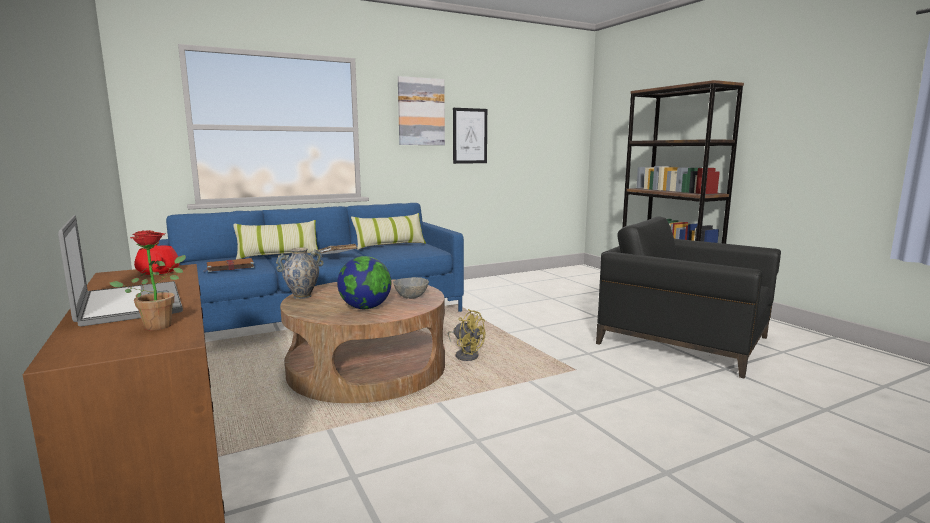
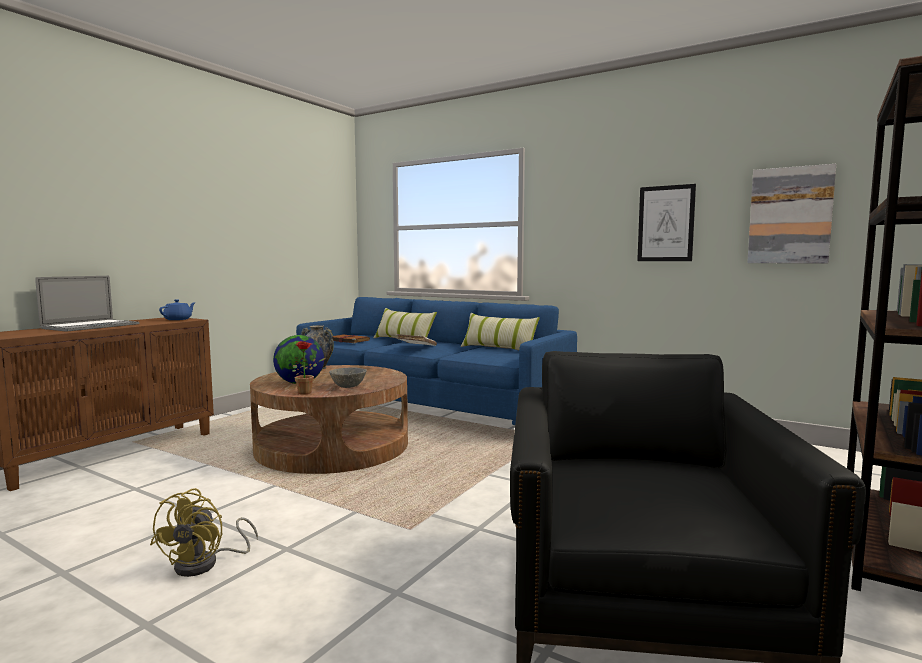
camera: 60 degrees right, 5 degrees down
(158, 271) = (178, 319): red teapot -> blue teapot
(161, 324) = (39, 333): potted plant -> potted plant (307, 392)
(421, 112) = (596, 197): picture -> picture (790, 215)
(466, 355) = (399, 471): yellow fan -> yellow fan (205, 564)

